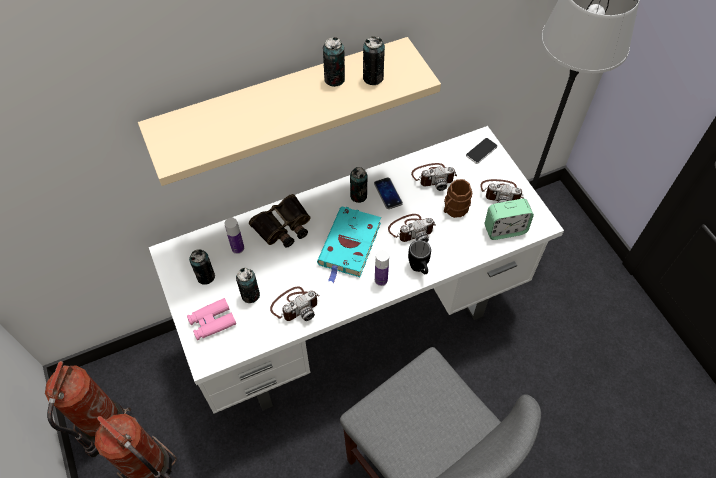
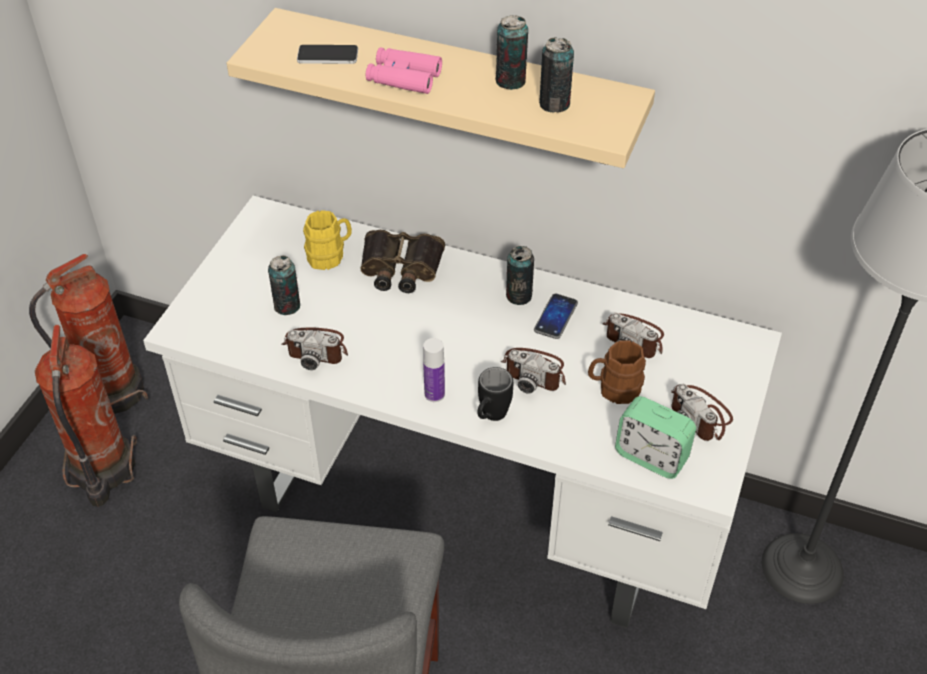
camera: 45 degrees right, 10 degrees down
(206, 276) = (268, 258): can -> none
(212, 322) = (222, 302): pink binoculars -> pink binoculars (403, 78)
(238, 248) = (330, 255): bottle -> yellow mug
(349, 246) = (444, 336): turquoise book -> none
(481, 151) = (735, 353): phone -> phone (327, 55)

